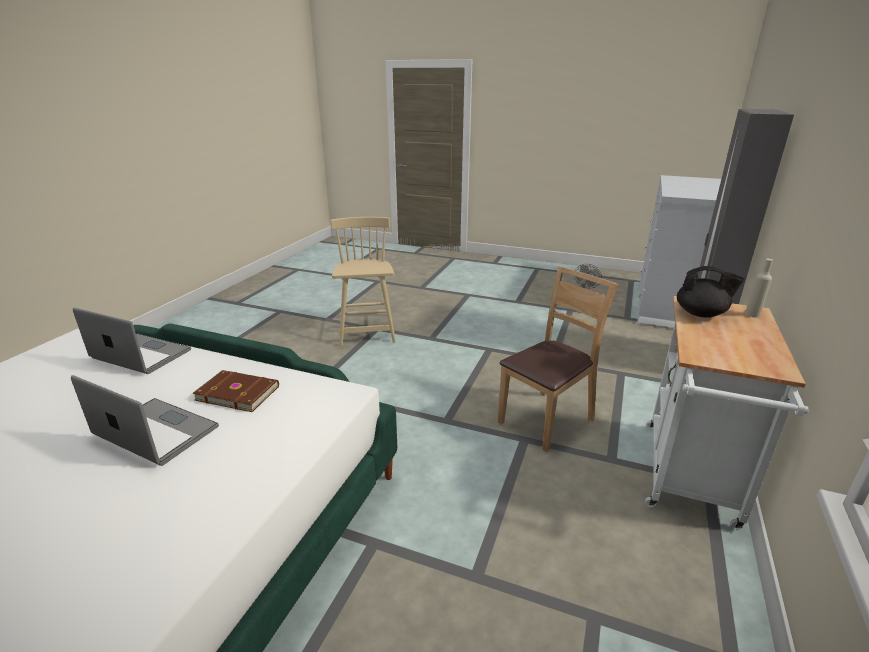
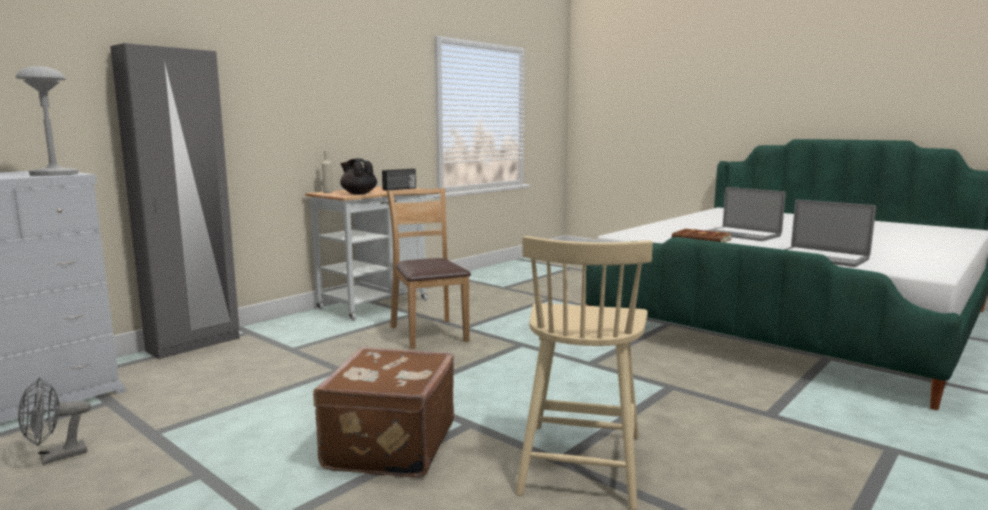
camera: 160 degrees left, 15 degrees down
(460, 322) = (388, 446): none -> brown suitcase
(546, 420) = (429, 333): brown chair -> brown chair turned 90 degrees clockwise
(678, 193) = (54, 174): none -> grey table lamp
(716, 351) = (399, 189): none -> radio

